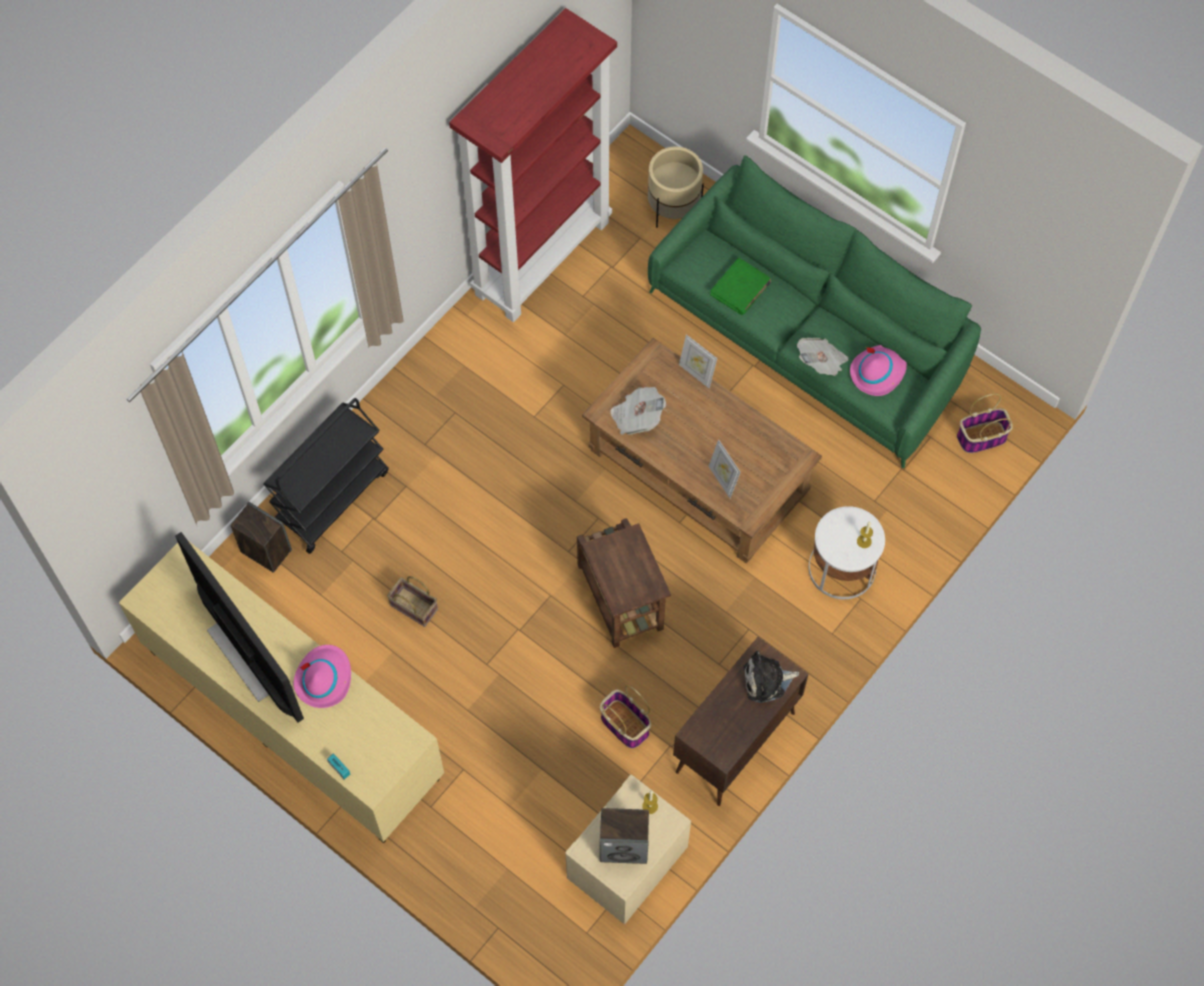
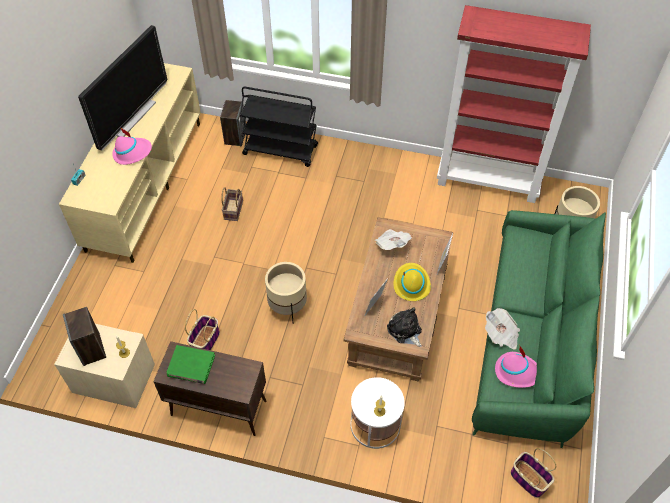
camera: 65 degrees right, 10 degrees down
(621, 600) = (287, 307): brown side table -> beige planter
(709, 424) = (411, 284): none -> yellow hat
(740, 288) = (523, 268): green book -> green book (191, 366)
(767, 681) = (232, 380): plush toy -> plush toy (405, 331)

